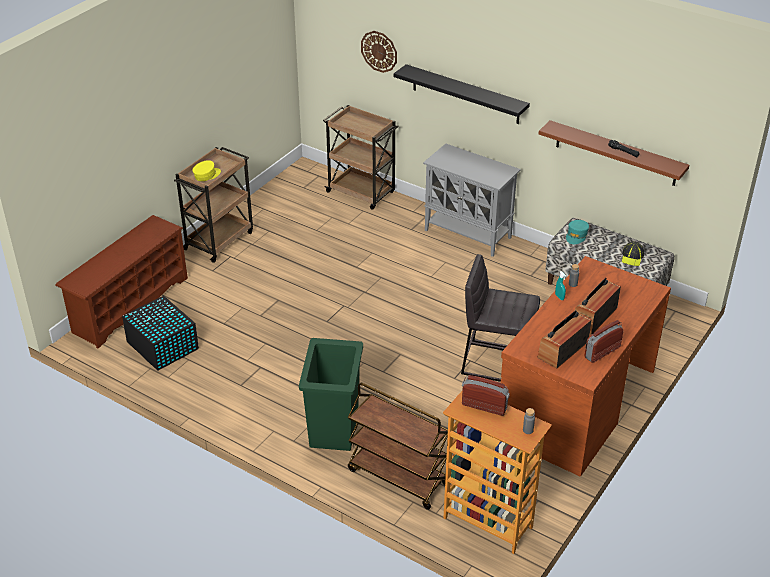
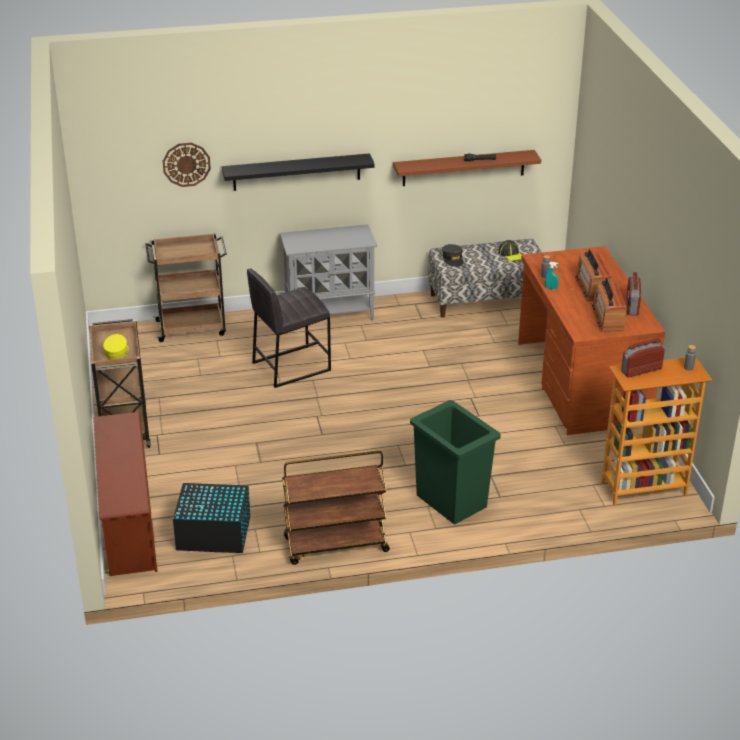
camera: 45 degrees left, 5 degrees down
(397, 477) = (545, 502): brown cart -> brown cart (335, 545)
(497, 362) = (490, 387): grey stool -> grey stool (290, 366)
(576, 236) = (453, 259): turquoise cap -> grey cap

